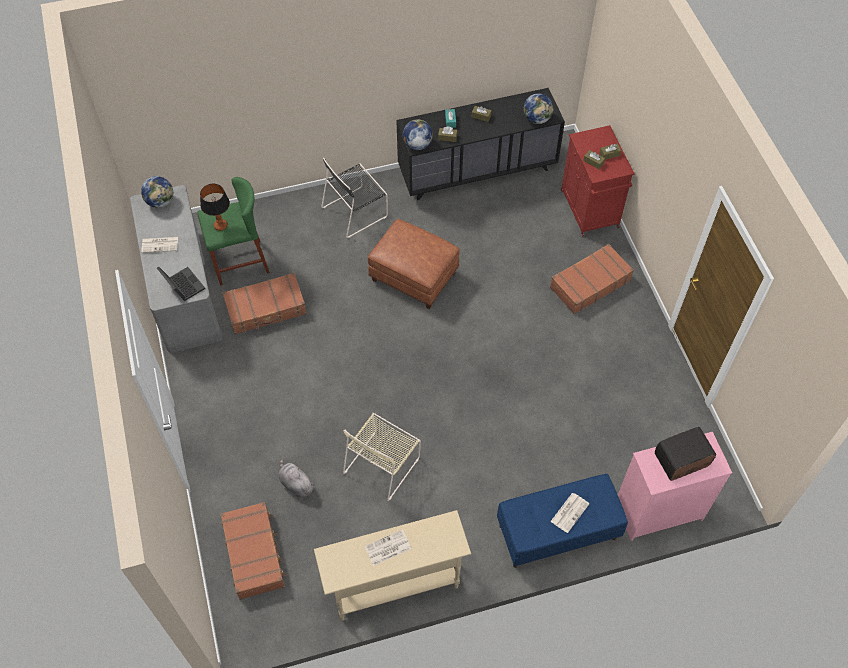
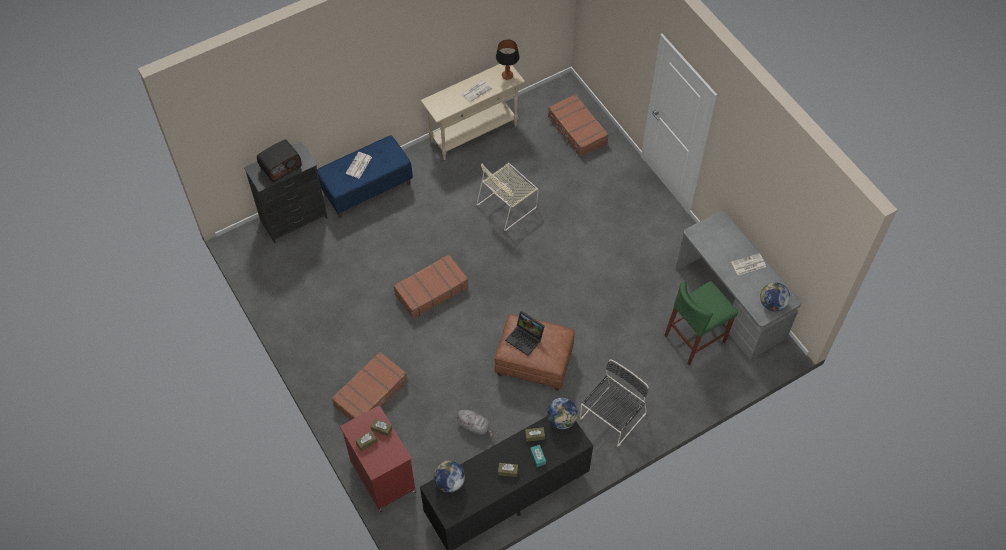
camera: 165 degrees right, 0 degrees up
(182, 285) = (709, 234): laptop -> laptop (525, 338)
(220, 225) = (708, 298): table lamp -> table lamp (507, 76)
(266, 309) = (651, 302): brown suitcase -> brown suitcase (431, 290)
(295, 484) = (567, 178): grey plush toy -> grey plush toy (475, 426)
(383, 463) = (508, 205): beige chair -> beige chair turned 150 degrees counterclockwise
(658, 510) = (294, 219): pink dresser -> black dresser

